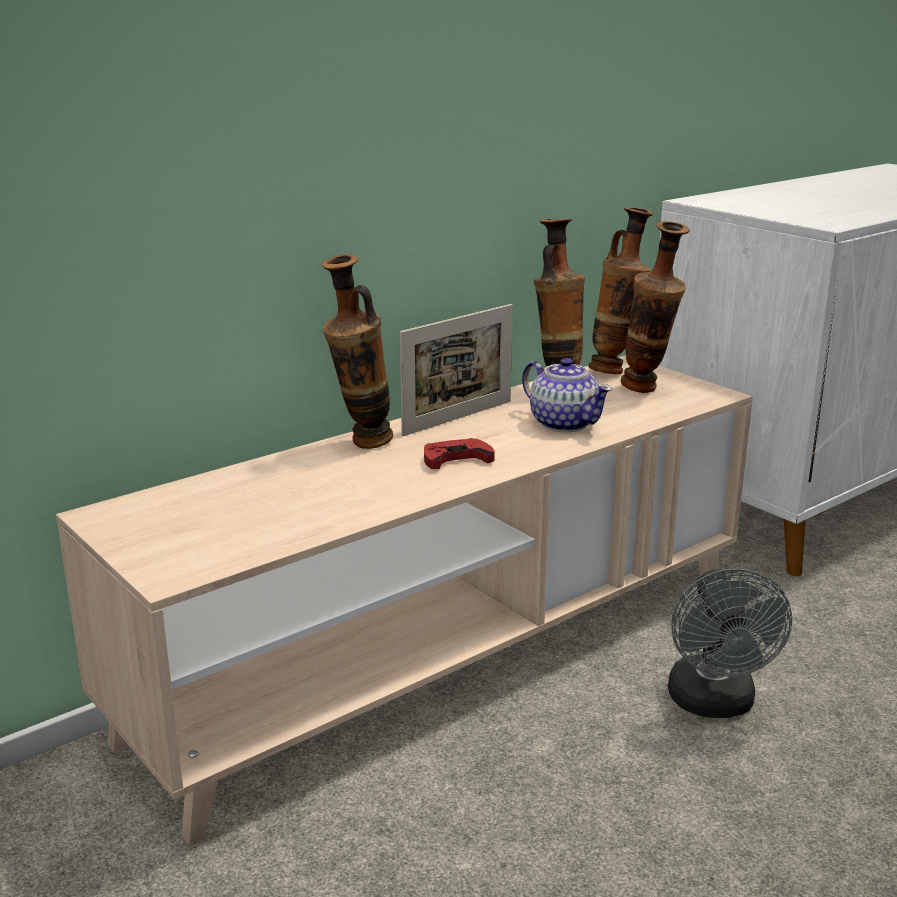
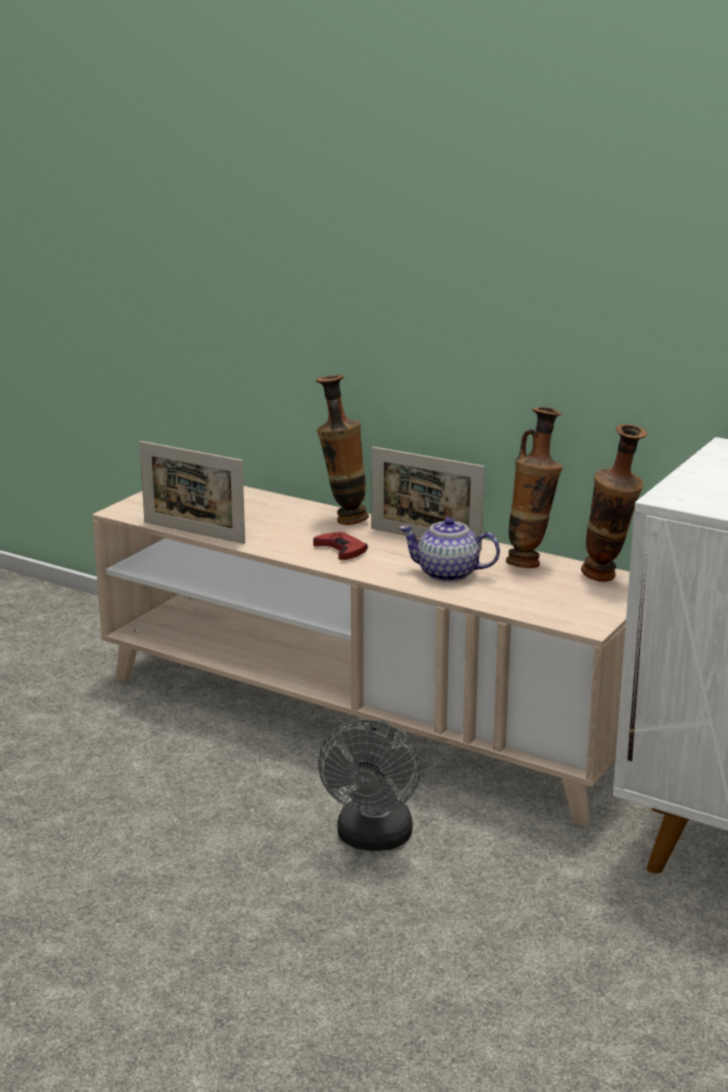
camera: 70 degrees right, 0 degrees up
(315, 534) = (193, 532): none -> picture frame
(564, 423) = (448, 574): teapot -> teapot turned 75 degrees clockwise
(647, 391) = (563, 596): vase -> none
(714, 704) = (373, 839): grey fan -> grey fan turned 60 degrees counterclockwise

